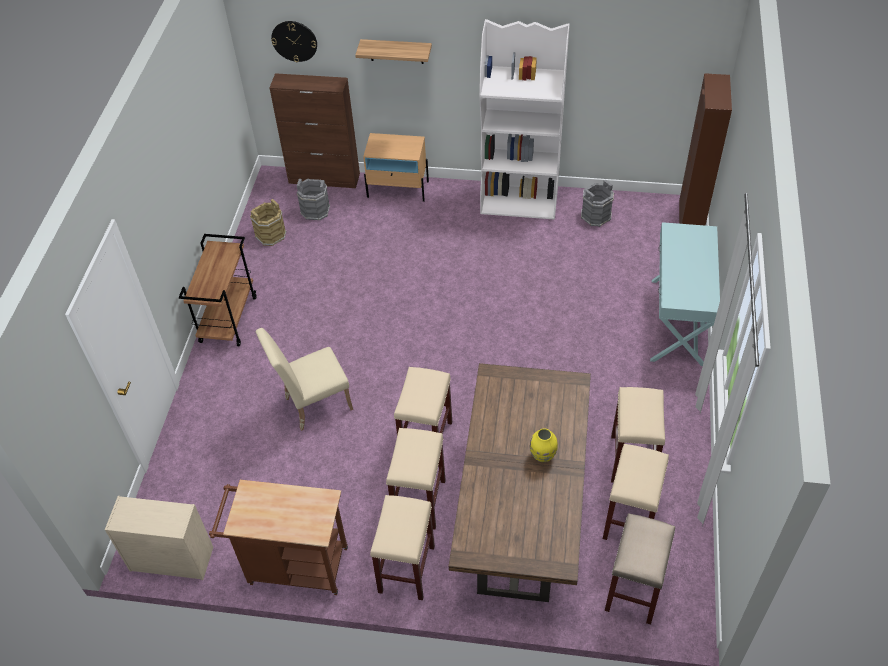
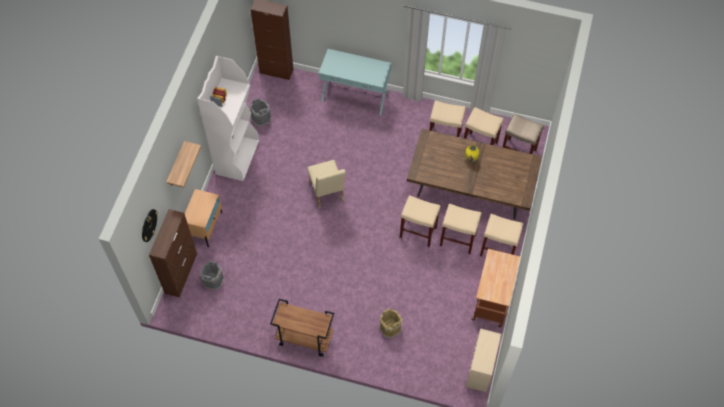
camera: 85 degrees left, 10 degrees up
(271, 235) = (231, 310): brown bucket -> brown bucket (390, 327)
(313, 405) = (384, 290): beige chair -> beige chair (327, 194)

